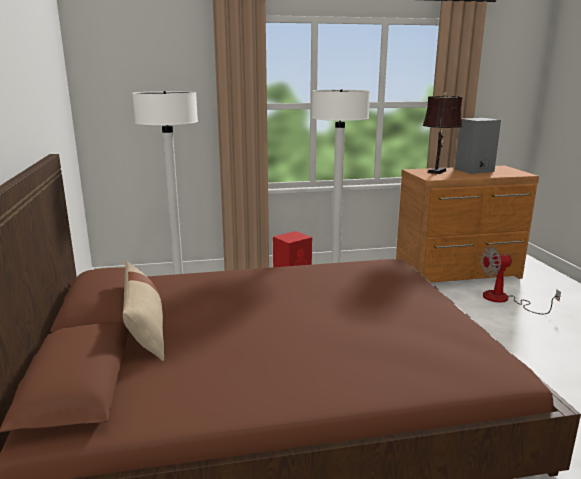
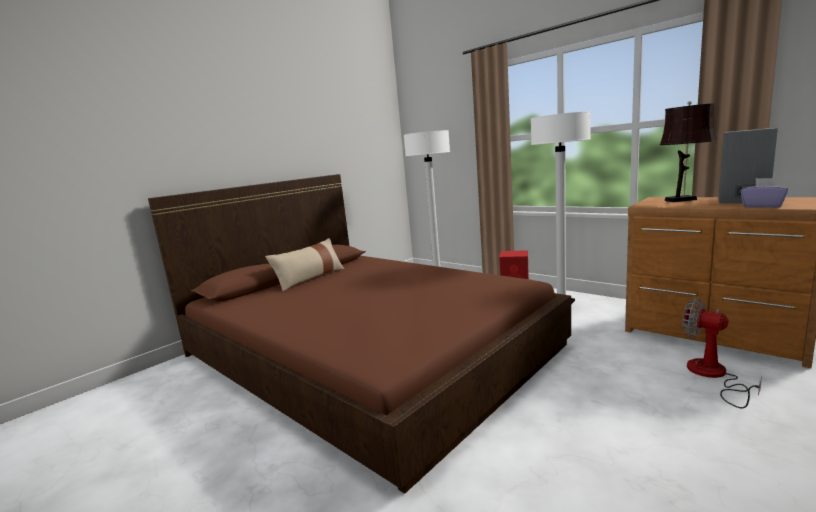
camera: 55 degrees right, 5 degrees down
(500, 175) = (762, 206): none -> purple tissue box

